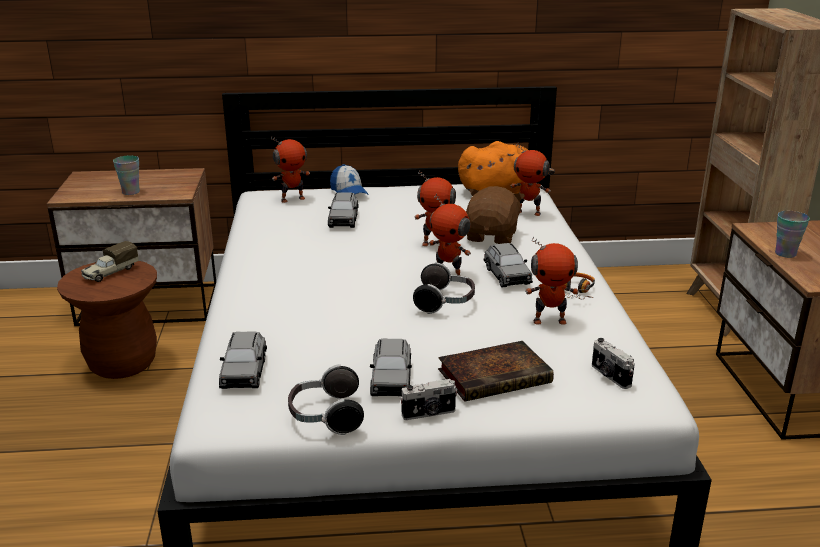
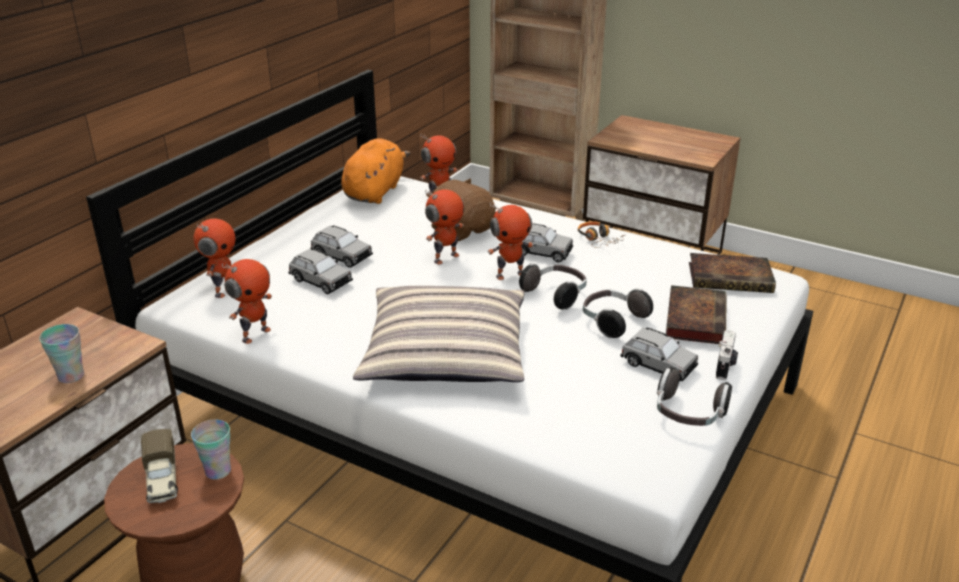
camera: 55 degrees left, 5 degrees up
(244, 372) = (580, 434): grey toy car -> grey toy car (342, 256)
(302, 289) = (445, 352): none -> pillow
(349, 192) = (258, 255): cap -> none
(437, 339) = (612, 321): none -> headphones
(549, 320) = (631, 266): toy robot -> toy robot (255, 334)
(609, 376) = (732, 278): camera -> book
(785, 253) = (654, 148): cup -> cup (218, 471)

